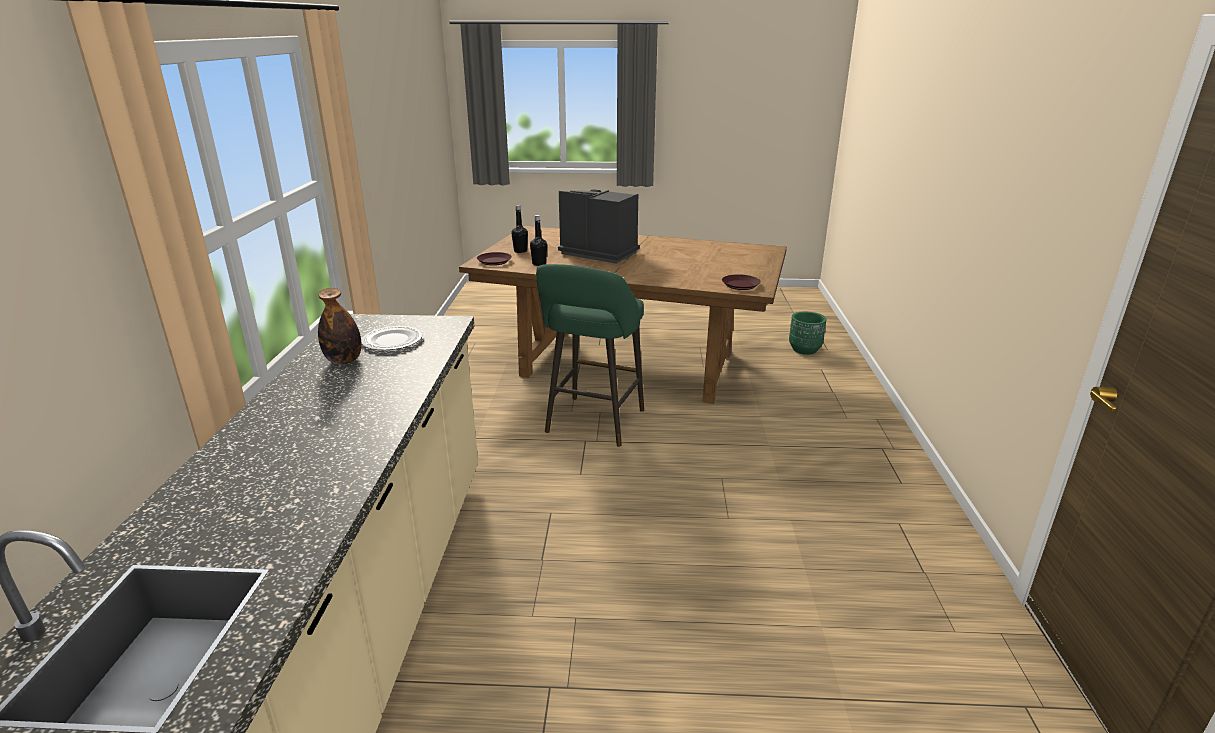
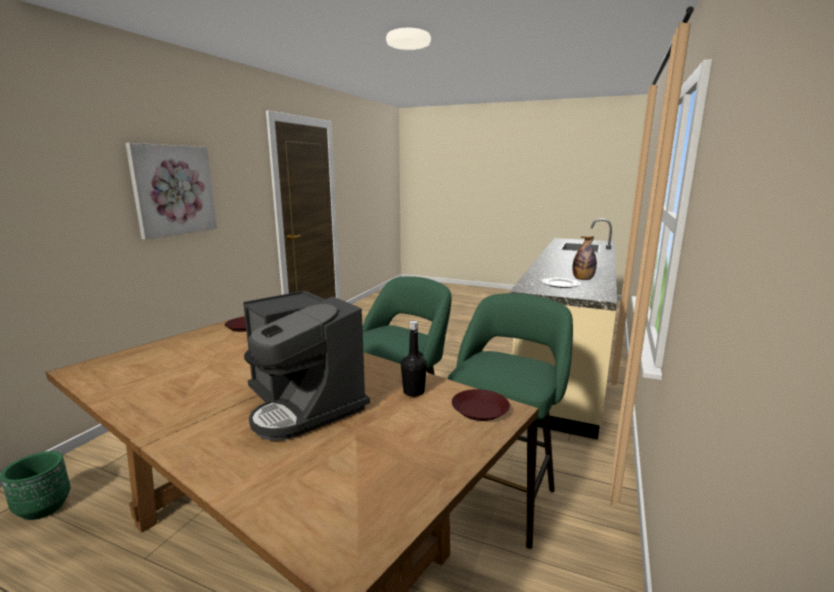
camera: 160 degrees left, 10 degrees down
(485, 409) = (501, 496): none -> green stool
(520, 251) = (426, 434): black bottle -> none
(988, 173) = (173, 190): none -> picture

